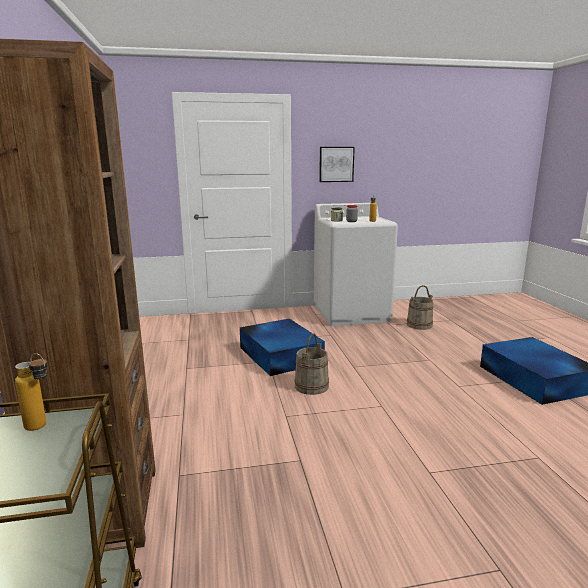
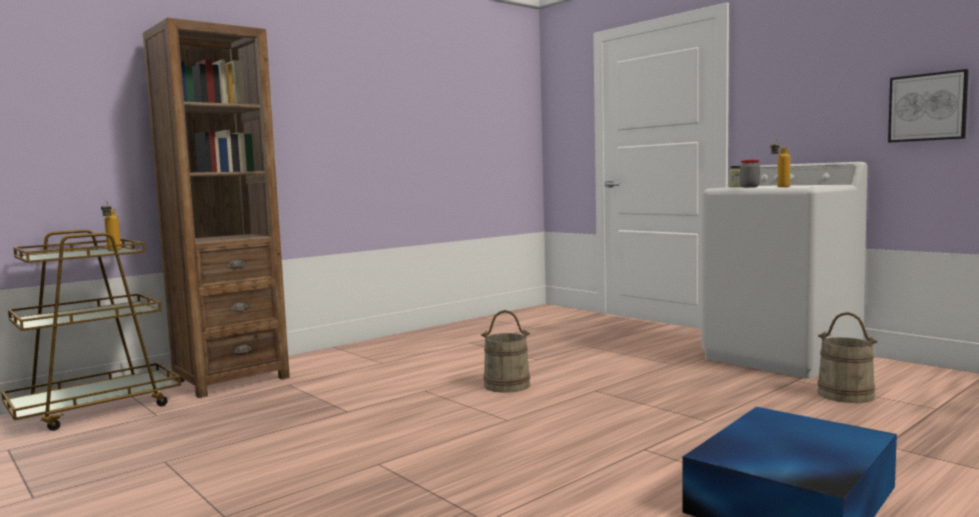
camera: 60 degrees right, 10 degrees down
(280, 354) = (565, 359): blue storage box -> none
(336, 164) = (798, 99): picture -> picture (927, 107)

